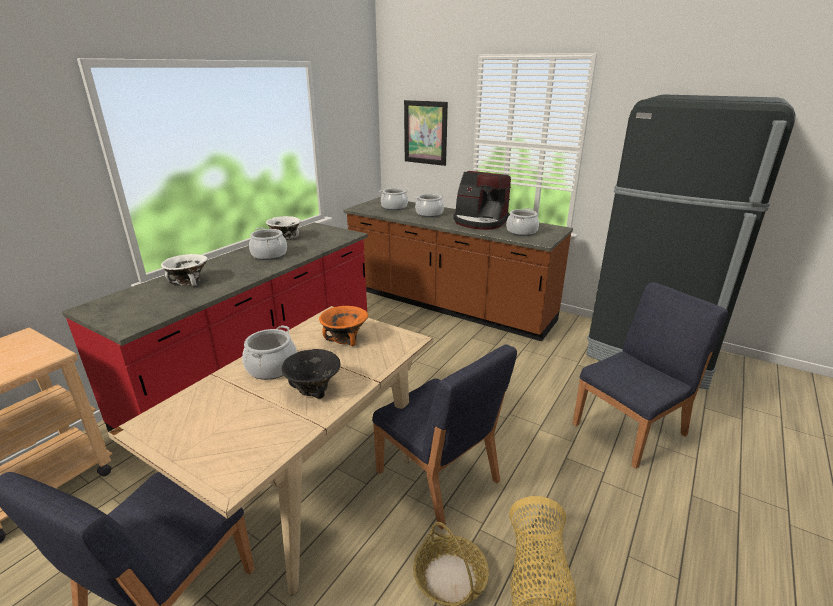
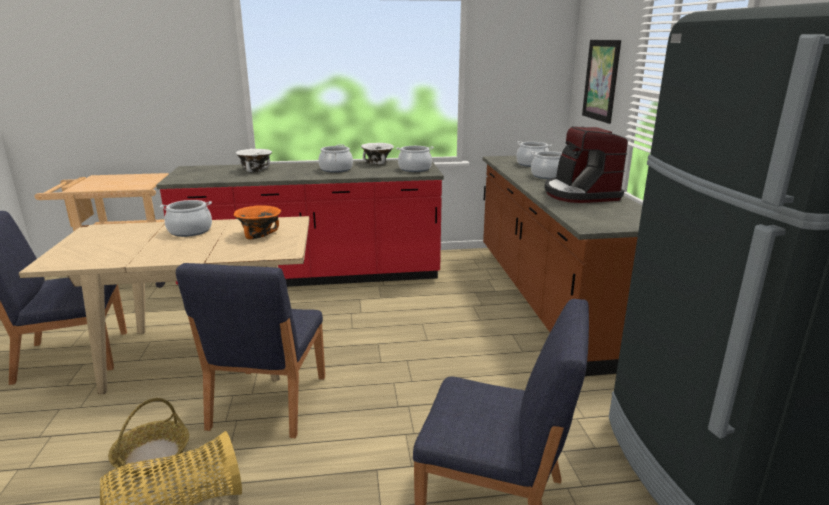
camera: 50 degrees right, 5 degrees down
(313, 389) = (172, 249): black bowl -> none
(521, 232) = (596, 213): cooking pot -> cooking pot (415, 169)

